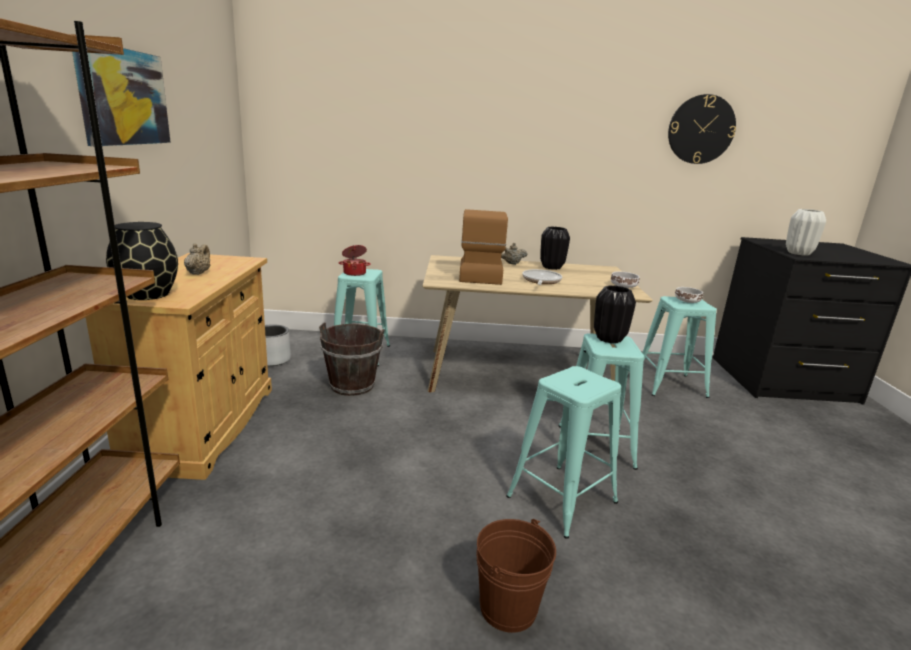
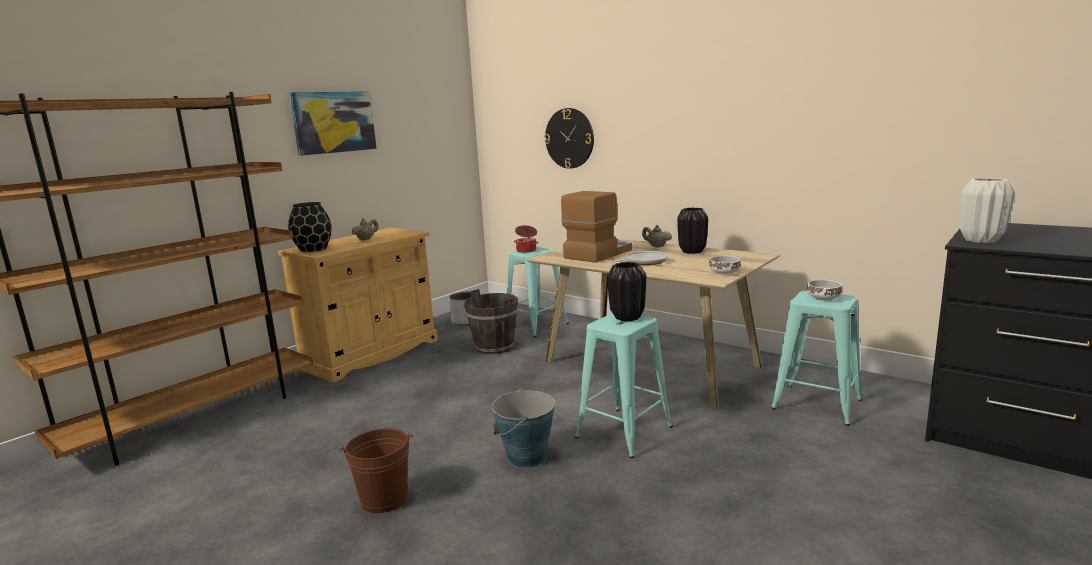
camera: 40 degrees right, 5 degrees down
(562, 499) = (526, 457): turquoise stool -> bucket
(701, 129) = (890, 83): wall clock -> wall clock (569, 138)

